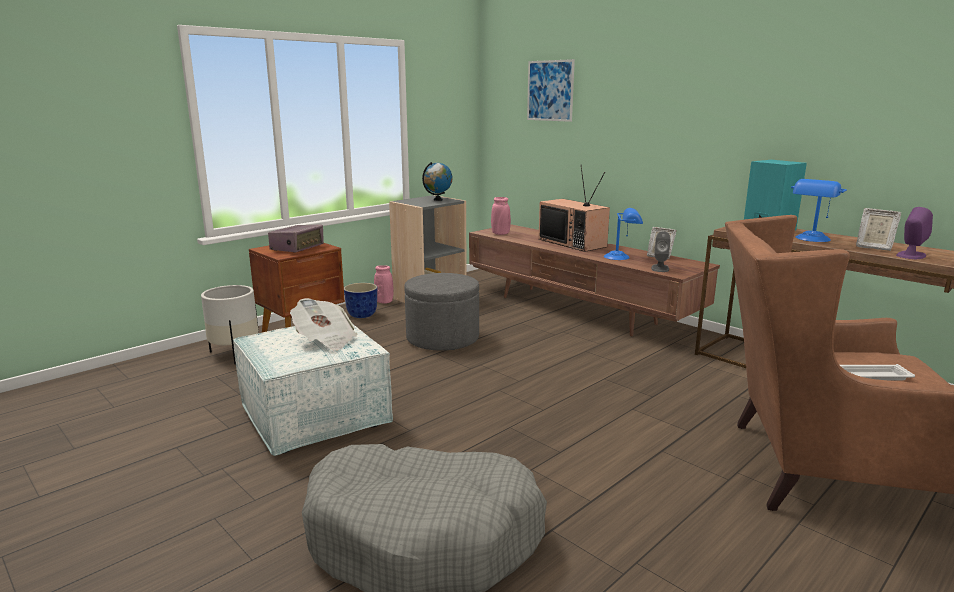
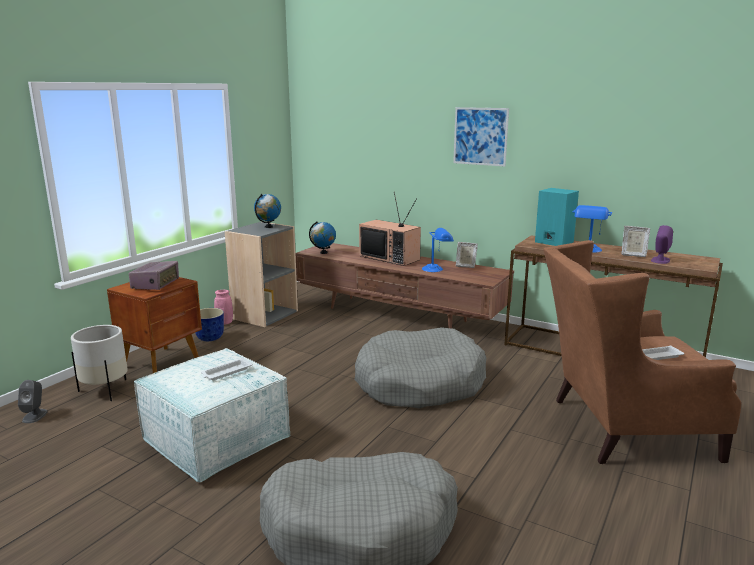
camera: 15 degrees left, 0 degrees up
(325, 340) = (226, 372): newspaper -> white tray
(442, 338) = (295, 353): grey ottoman -> none
(500, 234) = (323, 252): pink vase -> globe
(550, 90) = (358, 126): picture -> picture (480, 136)
(569, 385) = (419, 383): none -> grey dog bed
(660, 268) = (471, 277): grey speaker -> grey speaker (35, 416)

